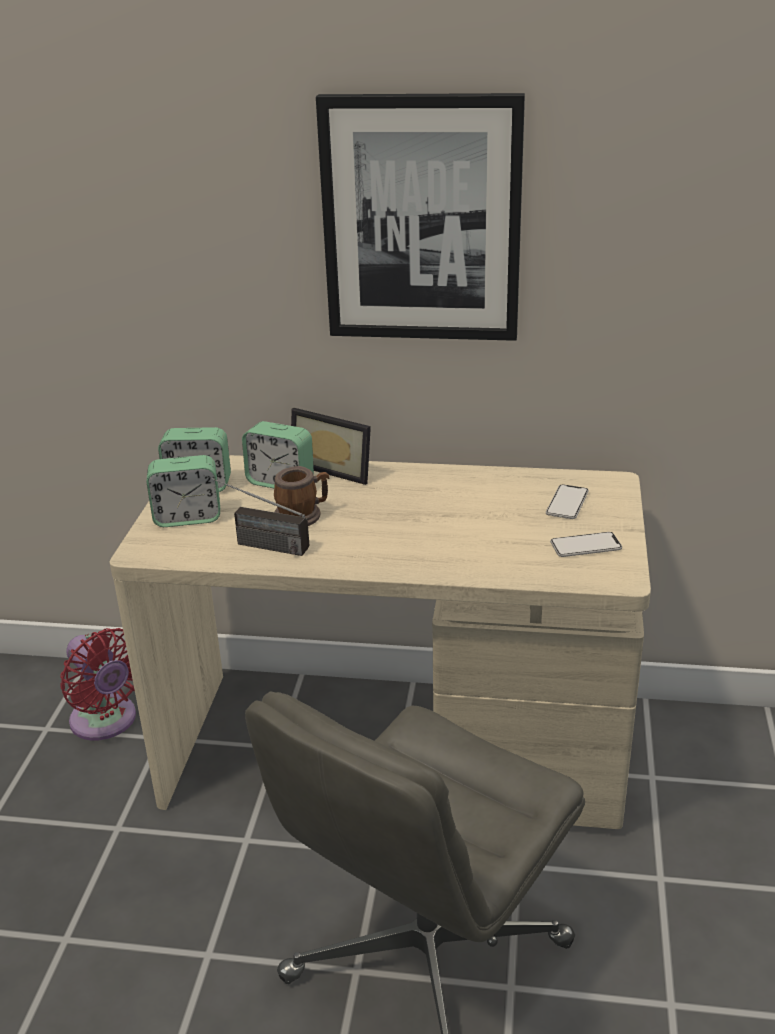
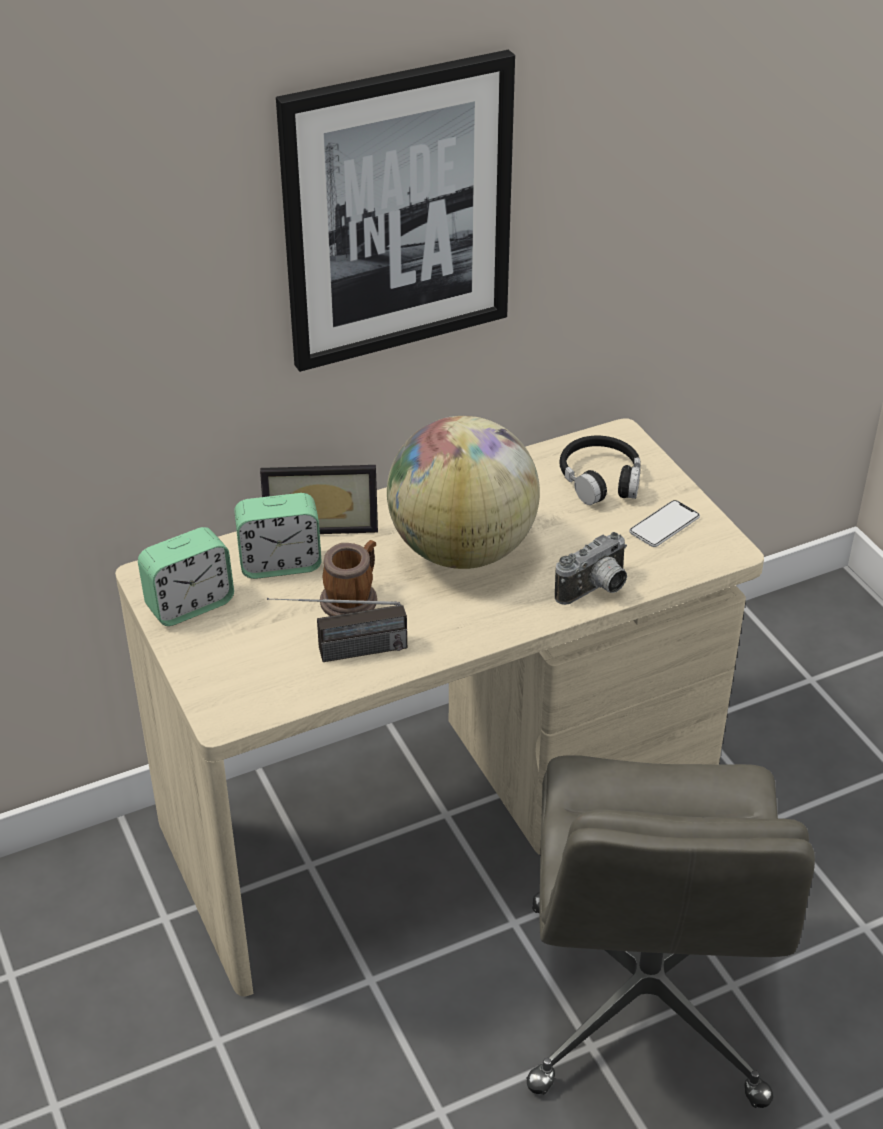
camera: 35 degrees left, 10 degrees up
(106, 722) = (80, 931): red fan -> none
(187, 517) = (226, 651): alarm clock -> none
(411, 512) = (462, 550): none -> globe
(481, 569) = (596, 590): none -> camera
(567, 503) = (600, 479): phone -> black headphones

